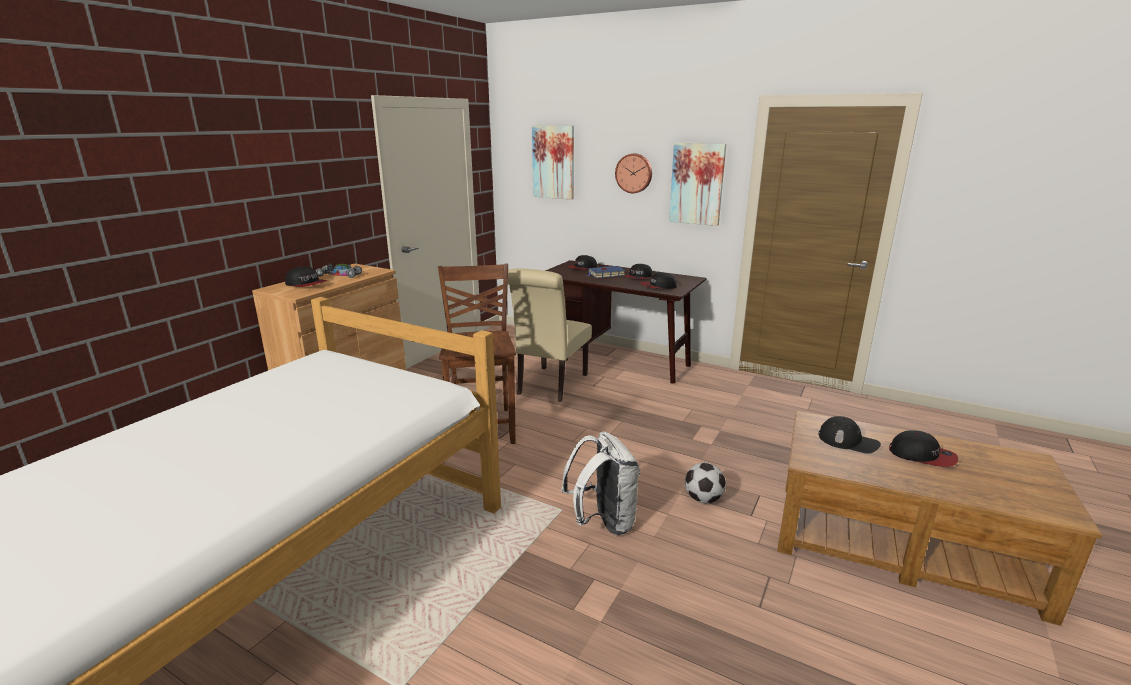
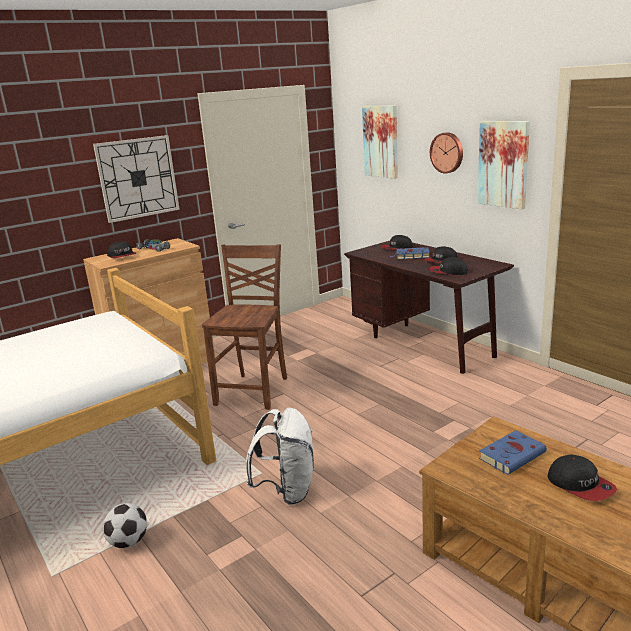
camera: 25 degrees right, 0 degrees up
(311, 190) = (138, 178): none -> wall clock
(550, 386) = (340, 361): beige chair -> none
(703, 499) = (394, 490): football -> football (129, 542)
(848, 441) = (513, 455): black cap -> blue book

